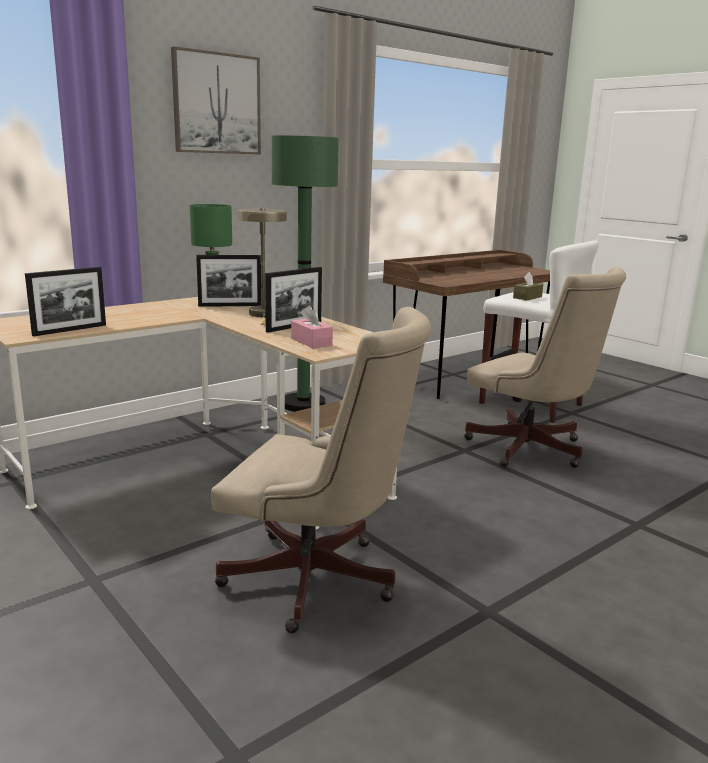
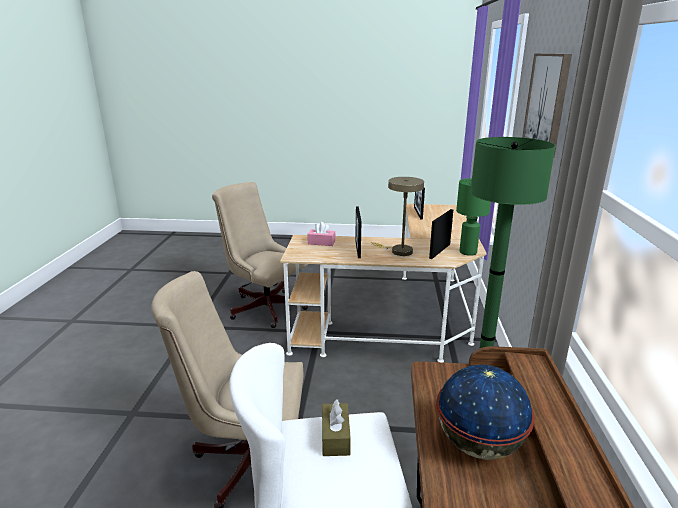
camera: 135 degrees right, 5 degrees up
(319, 582) = (264, 306): beige office chair -> beige office chair turned 60 degrees clockwise
(472, 275) = (478, 444): none -> globe

